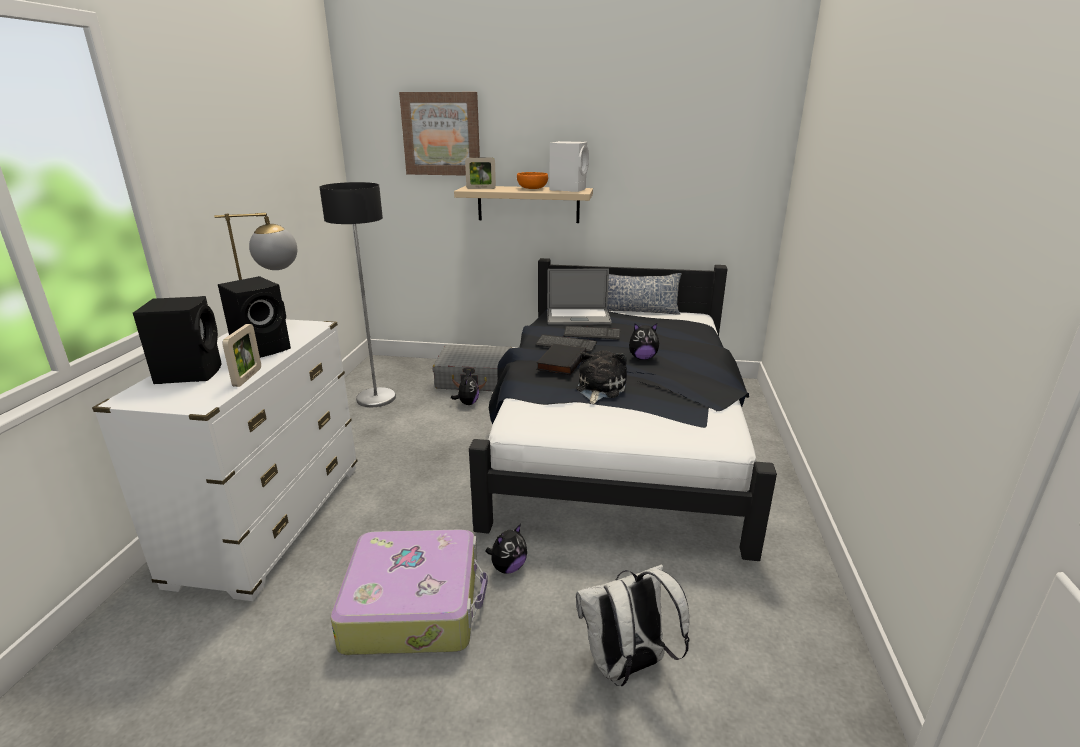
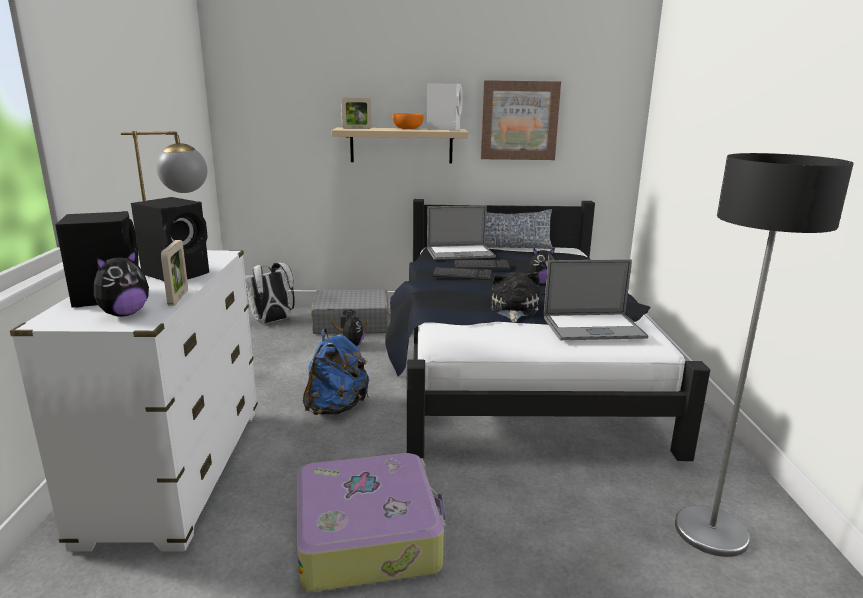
camera: 10 degrees left, 5 degrees down
(376, 398) = (252, 346): floor lamp -> floor lamp (712, 532)
(430, 469) = (336, 407): none -> blue backpack
(441, 134) = (313, 76): picture -> picture (519, 120)
(508, 567) = (453, 490): plush toy -> plush toy (124, 314)
(560, 362) = (464, 289): black book -> none
(626, 666) = (607, 568): white backpack -> white backpack (271, 321)
(670, 416) = (593, 327): none -> laptop

